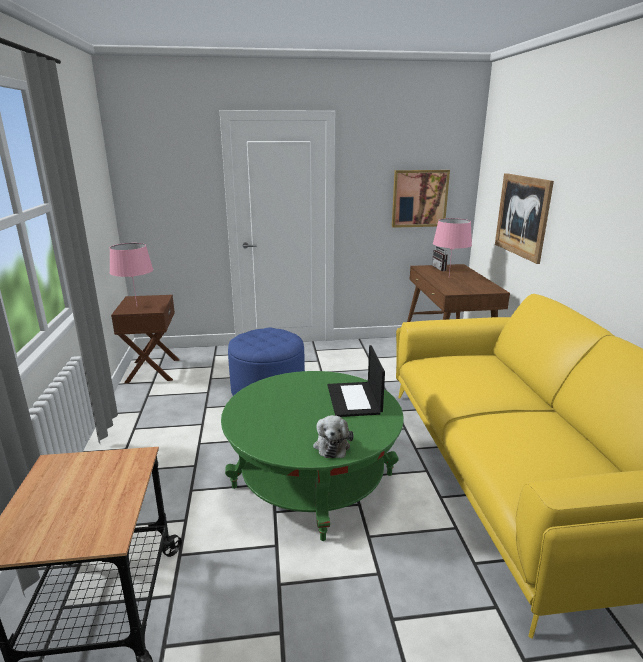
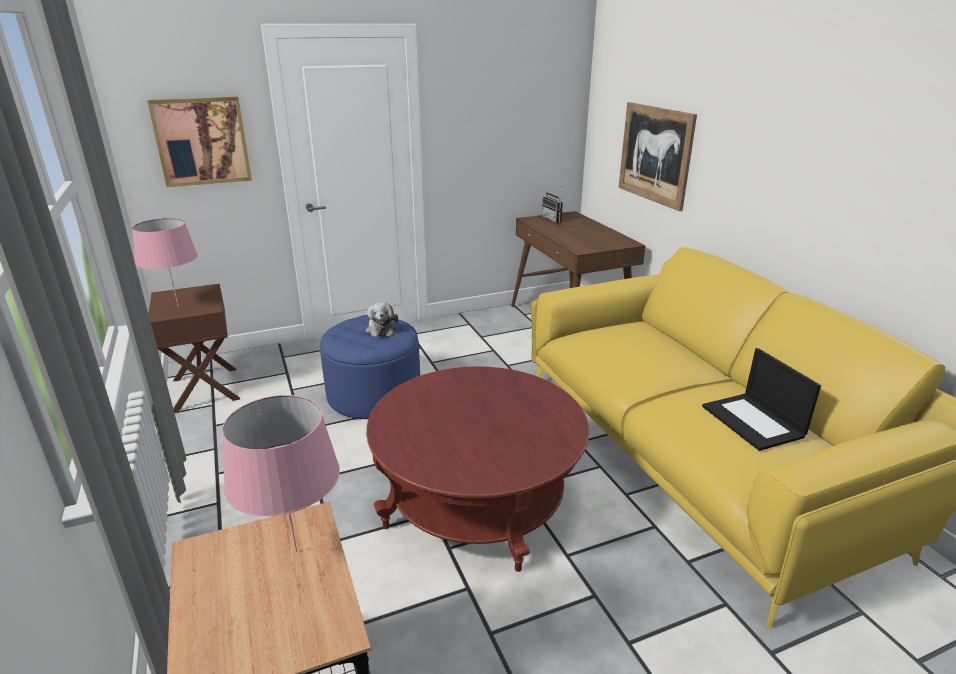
camera: 15 degrees left, 5 degrees up
(313, 480) = (478, 501): green coffee table -> red coffee table
(332, 445) = (522, 460): plush toy -> plush toy (381, 329)
(354, 399) = (520, 399): laptop -> laptop (754, 421)
(419, 198) = (523, 134): picture -> picture (202, 141)
(448, 277) = (569, 231): pink table lamp -> pink table lamp (296, 551)

